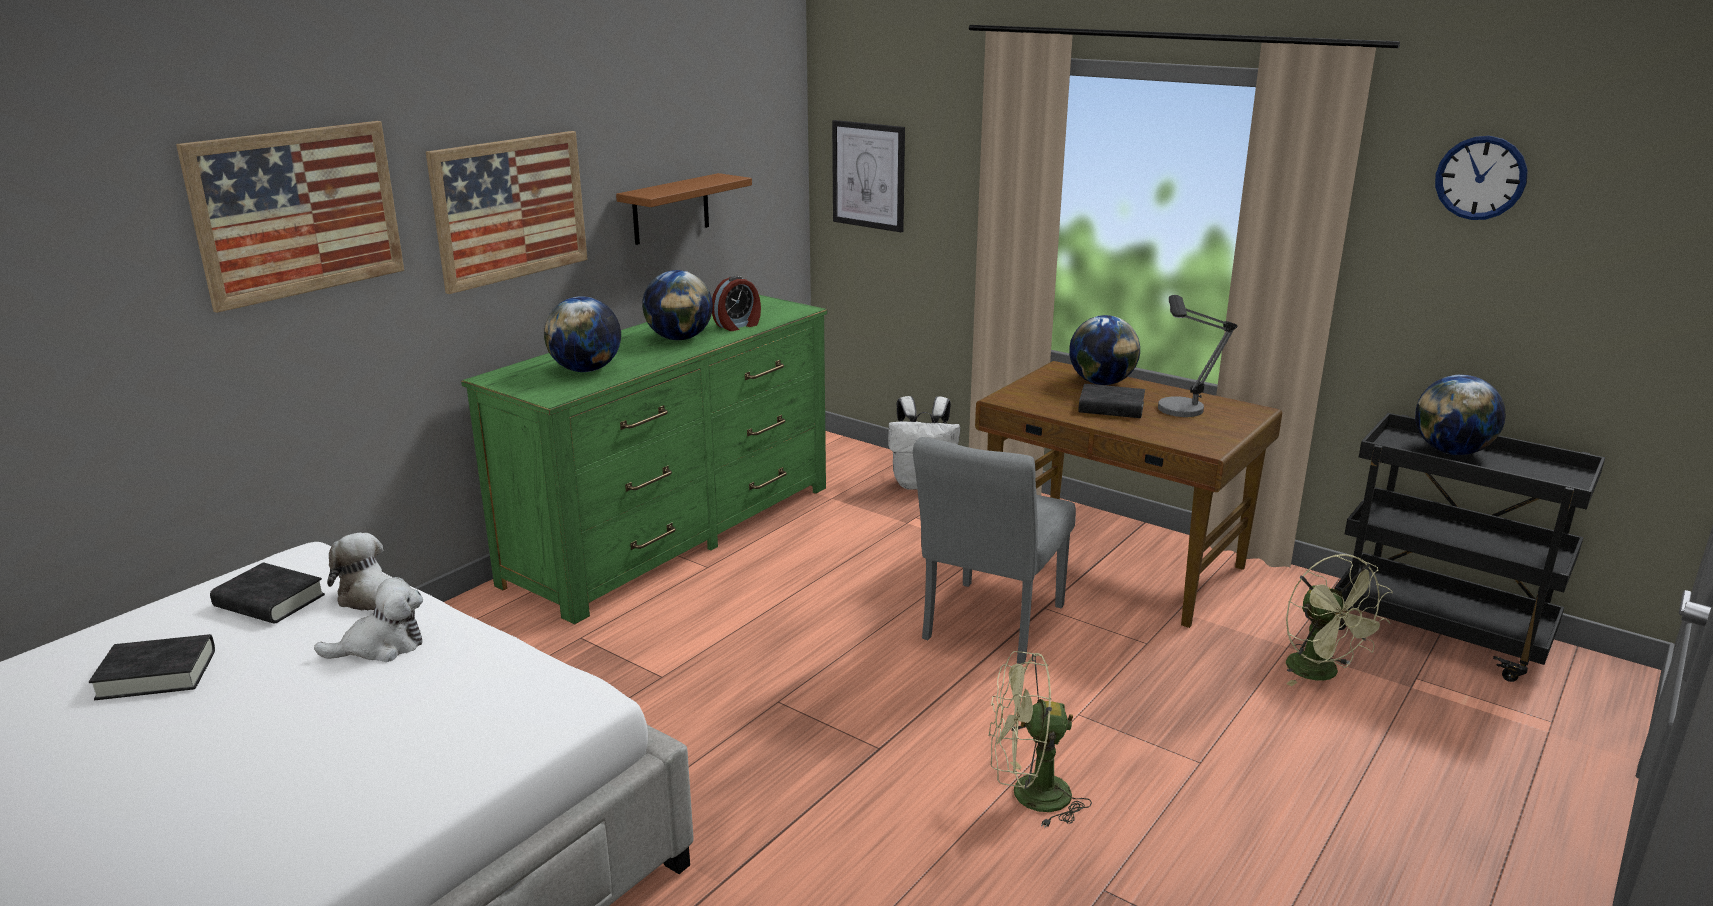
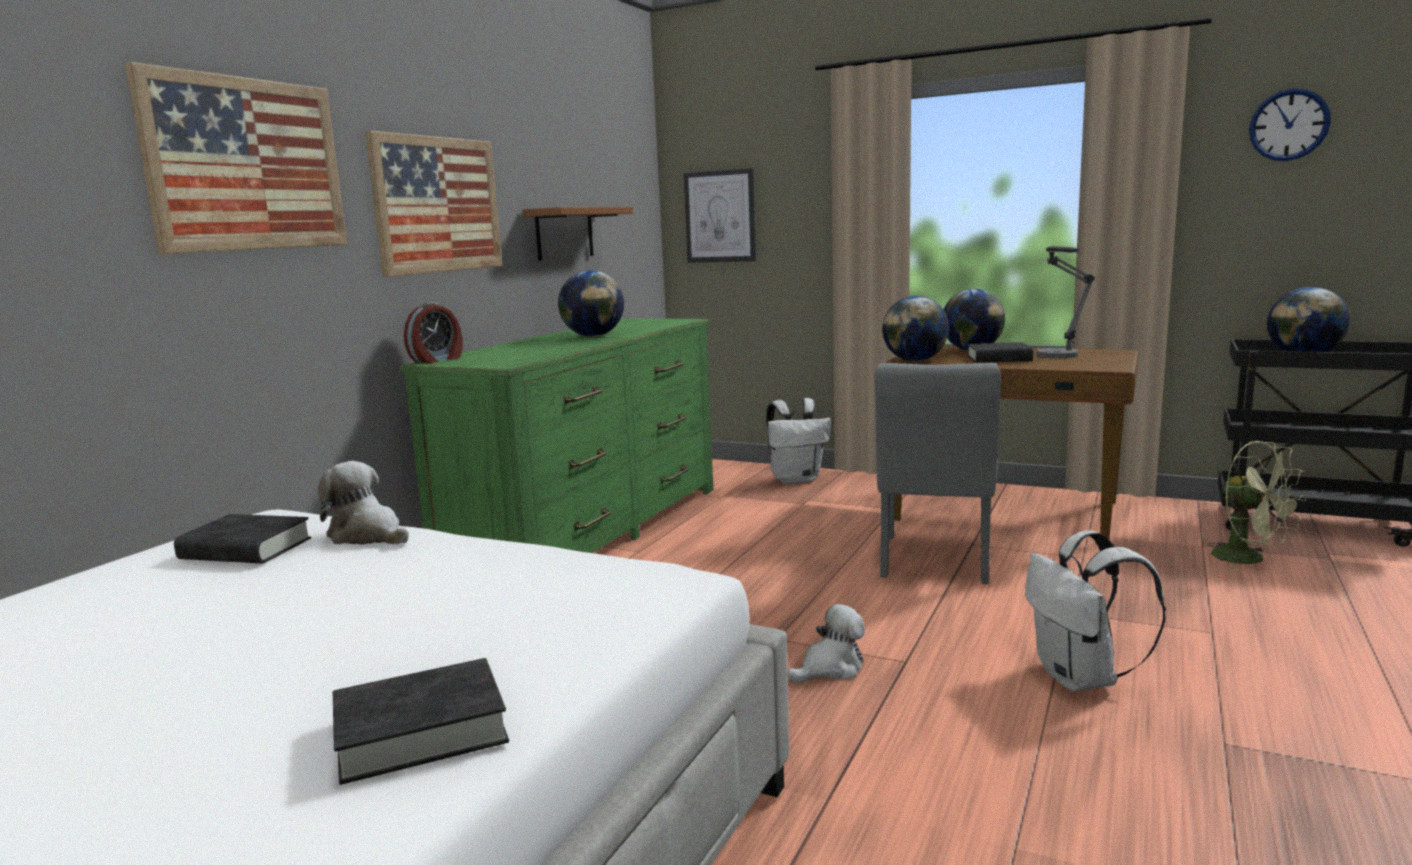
camera: 10 degrees left, 10 degrees down
(157, 674) = (127, 617): black book -> black book (420, 731)
(381, 646) = (406, 566): plush toy -> plush toy (830, 668)
(586, 370) = (522, 352): globe -> globe (915, 361)
(738, 326) = (640, 328): alarm clock -> alarm clock (437, 360)
(1028, 796) = (1081, 679): green fan -> white backpack

